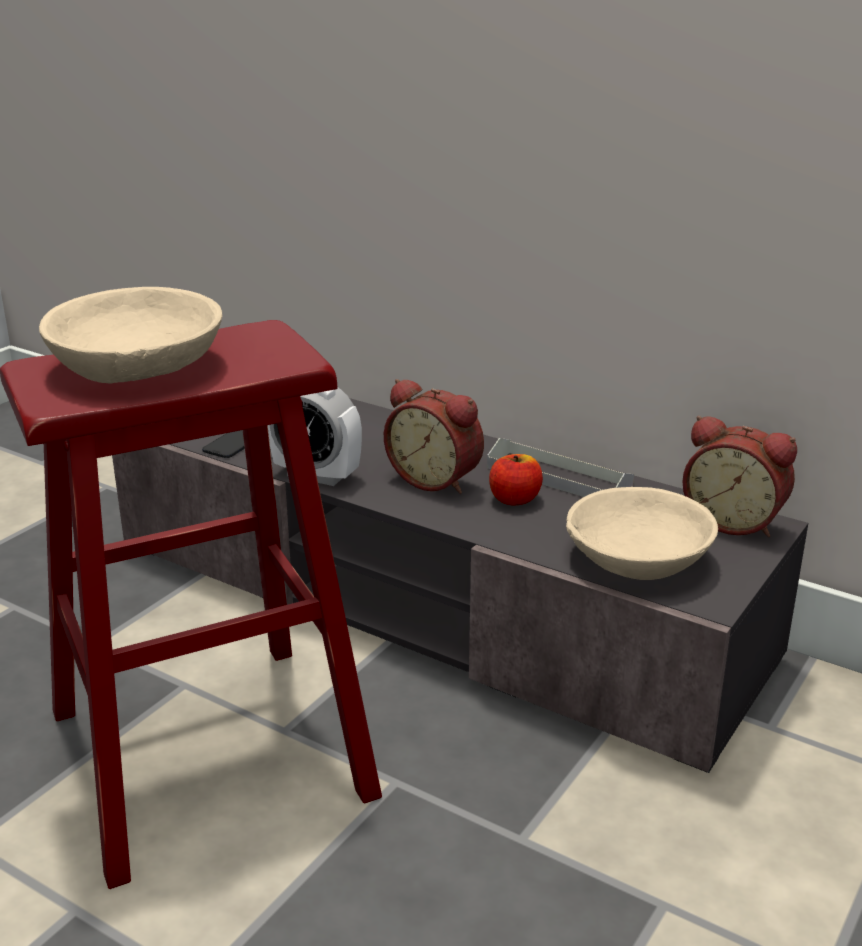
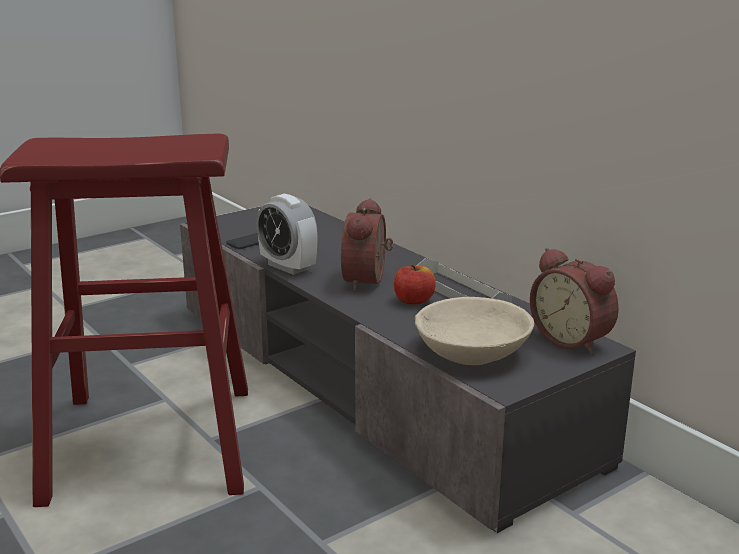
camera: 20 degrees right, 5 degrees down
(138, 366) = (102, 147): beige bowl -> none
(436, 479) = (369, 281): alarm clock -> alarm clock turned 45 degrees clockwise

